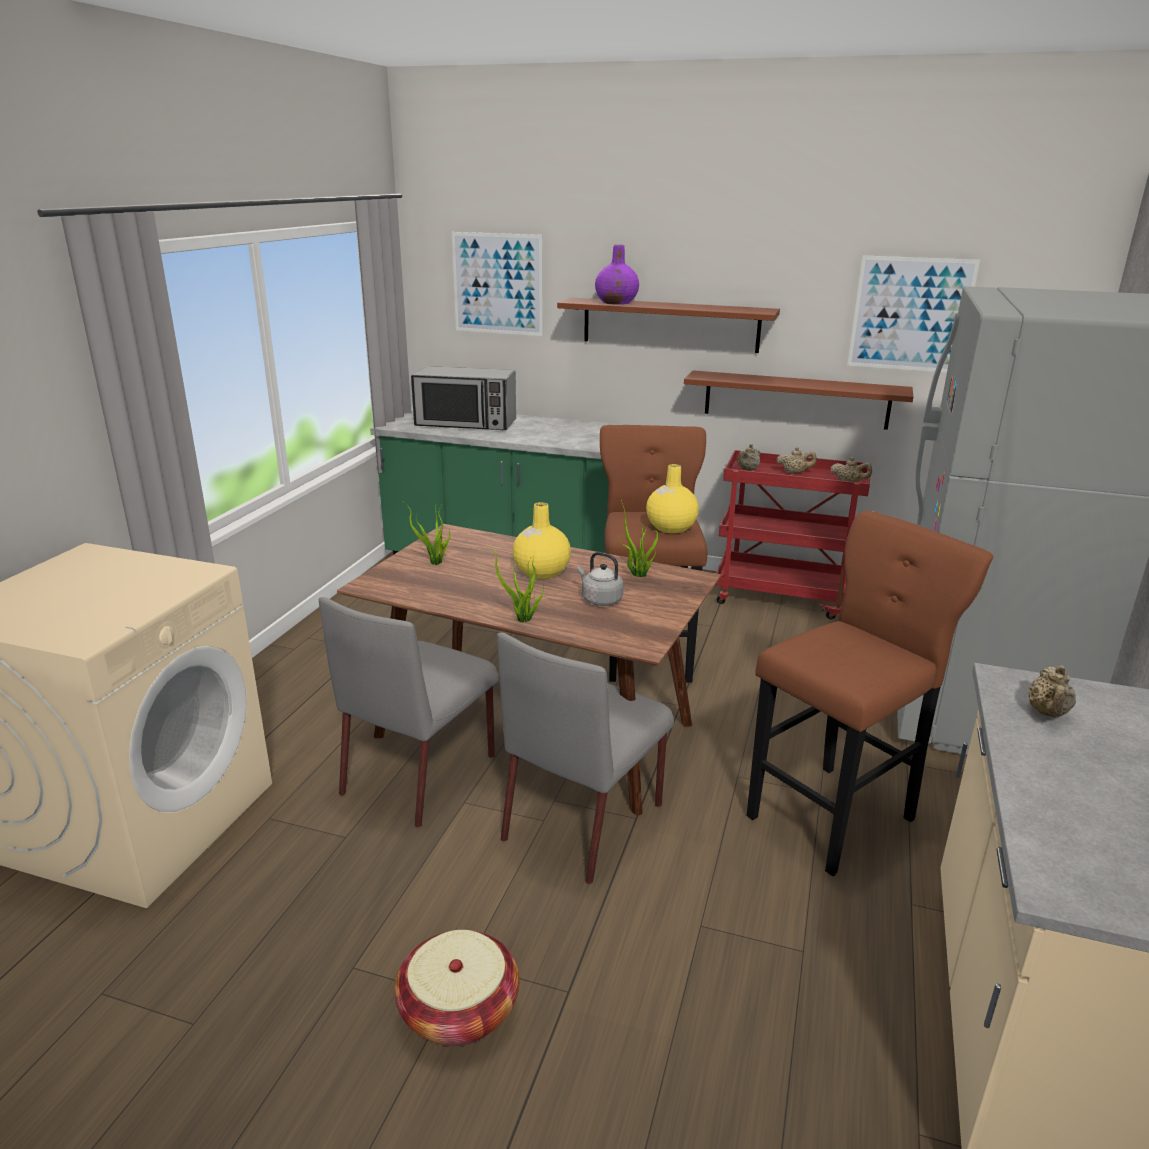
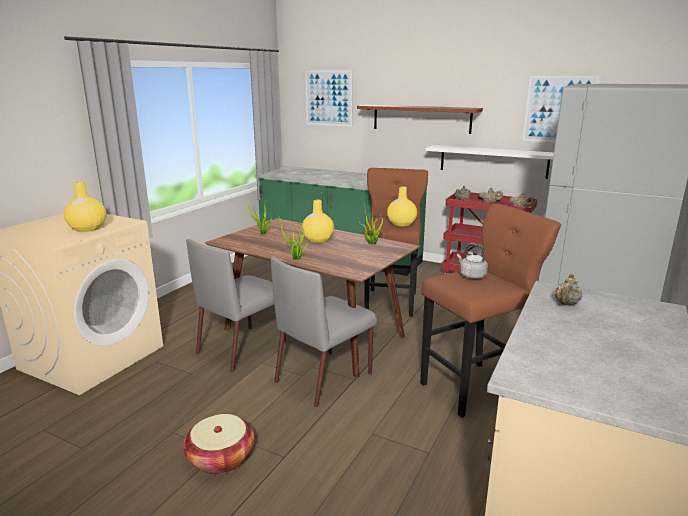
camera: 10 degrees right, 5 degrees down
(129, 596) = (87, 228): none -> yellow vase
(466, 423) = (306, 173): microwave -> none
(600, 600) = (343, 253): grey kettle -> grey kettle (471, 276)
(616, 302) = (390, 105): purple vase -> none
(796, 399) = (493, 161): brown shelf -> white shelf

